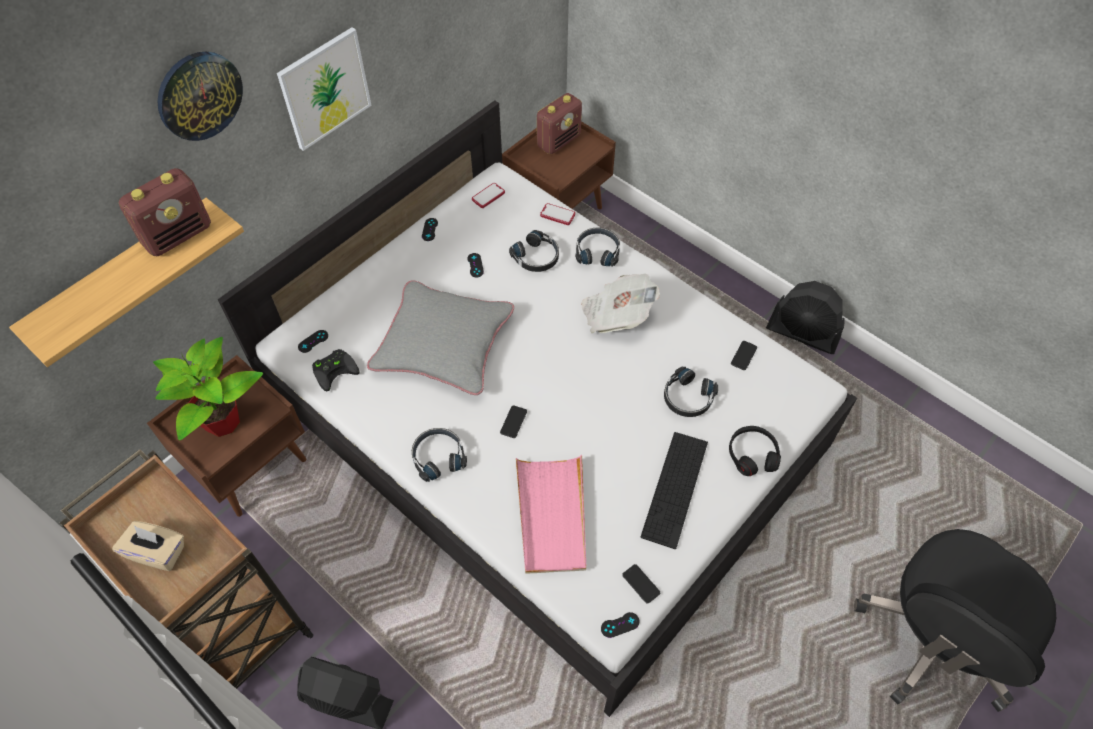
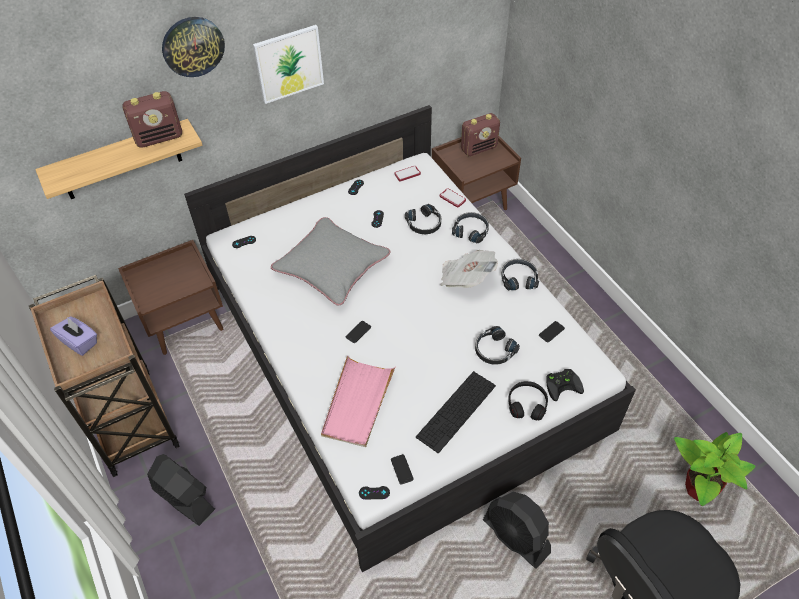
camera: 20 degrees right, 5 degrees down
(158, 552) = (80, 342): beige tissue box -> purple tissue box
(223, 420) = (167, 280): potted plant -> potted plant (699, 488)
(335, 369) = (251, 264): black game controller -> black game controller (563, 384)
(438, 456) = (295, 341): black headphones -> black headphones (518, 278)
(802, 334) = (630, 340): black fan -> black fan (516, 537)

